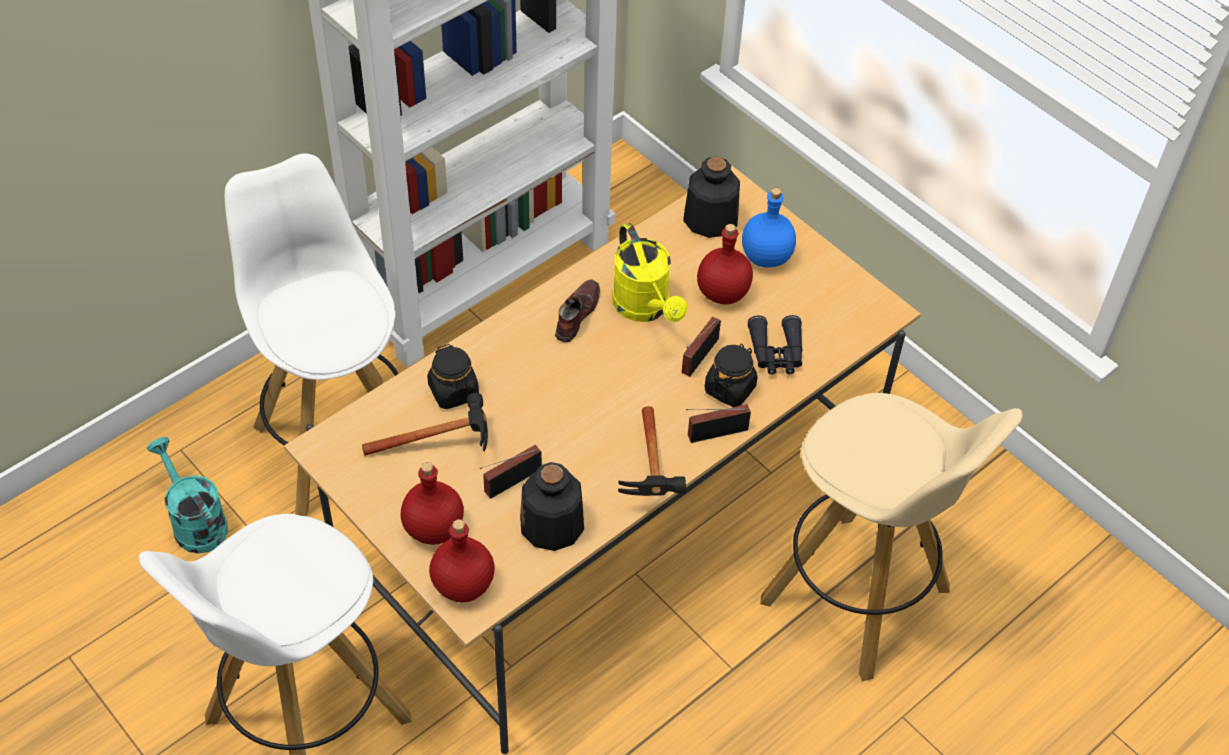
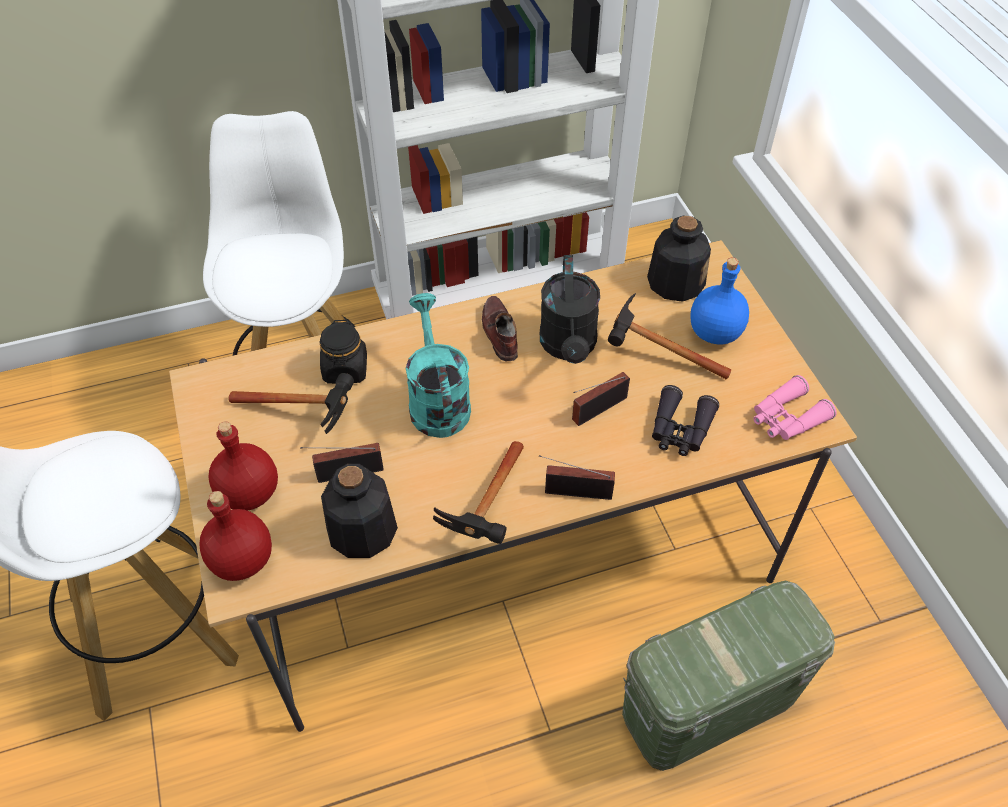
camera: 25 degrees right, 0 degrees up
(195, 521) = (164, 424): turquoise watering can -> turquoise watering can (437, 400)
(576, 314) = (499, 333): brown shoe -> brown shoe turned 60 degrees counterclockwise
(646, 308) = (569, 347): yellow watering can -> black watering can
(722, 293) = (652, 355): red bottle -> hammer
(730, 388) = (613, 451): black jar -> none
(858, 315) = (786, 418): none -> pink binoculars
(858, 597) = (709, 705): beige stool -> green storage box

